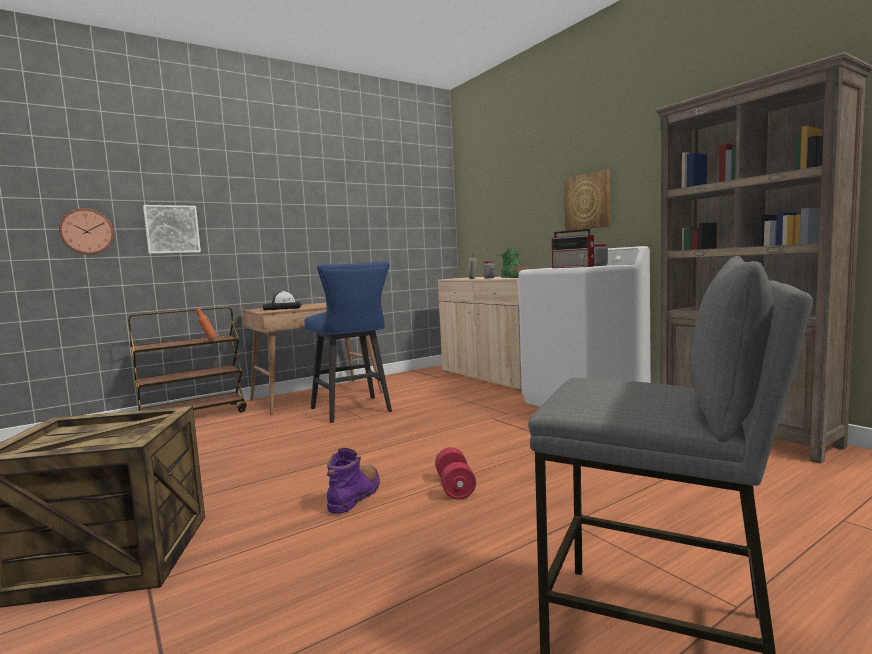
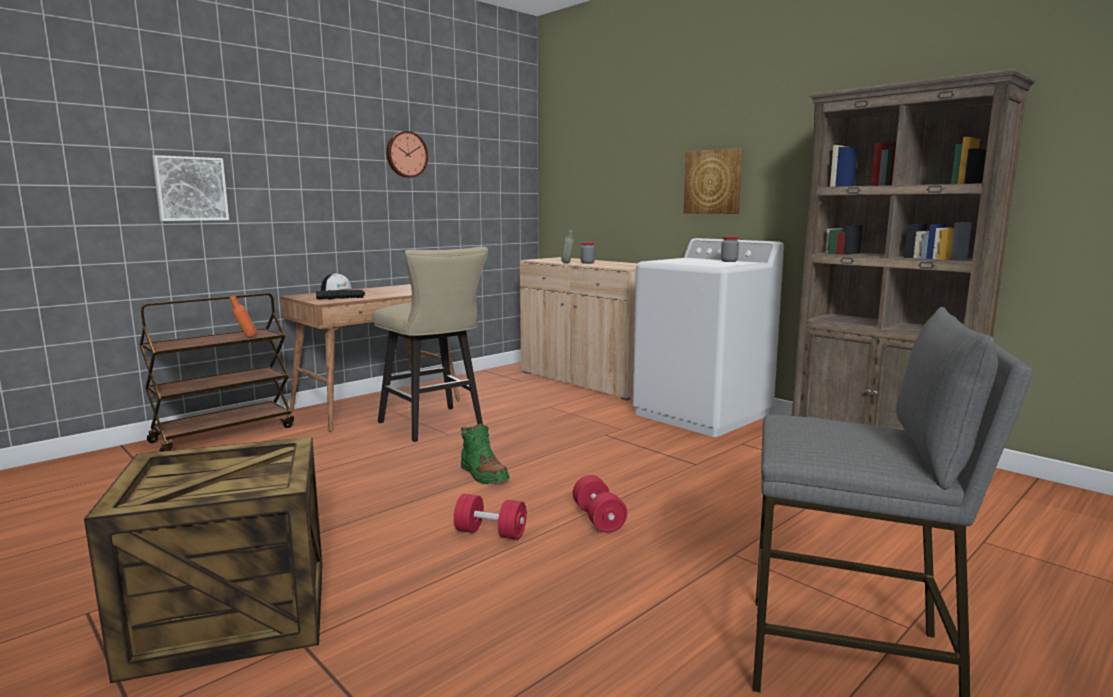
camera: 10 degrees left, 5 degrees up
(87, 231) = (77, 189): wall clock -> wall clock (406, 154)
(354, 411) = (435, 426): blue stool -> beige stool
(355, 496) = (490, 533): purple boot -> red dumbbell
(516, 278) = (623, 266): green boot -> green boot (483, 474)
(574, 267) = (702, 262): radio -> none

